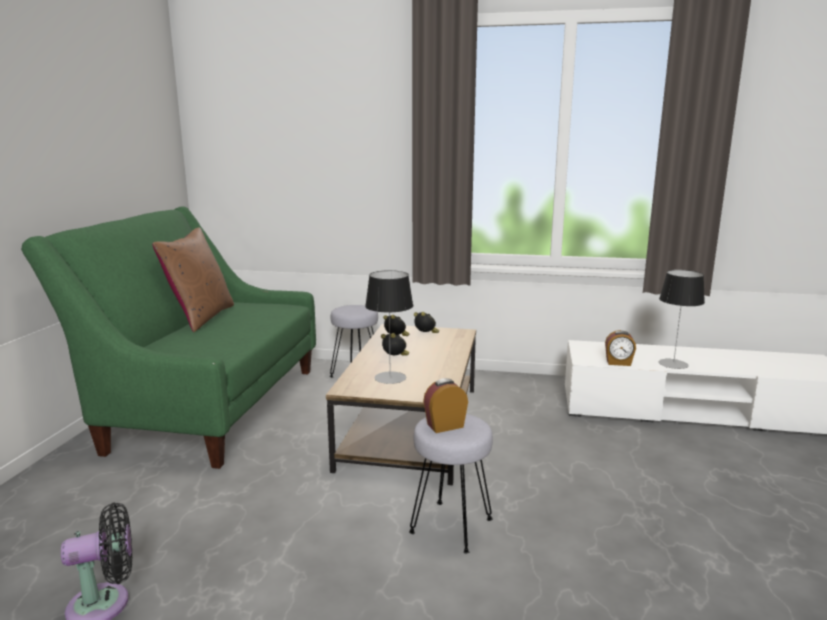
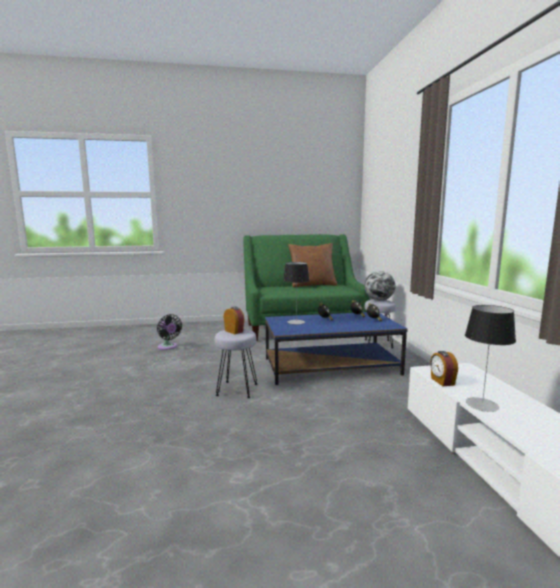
camera: 70 degrees right, 5 degrees down
(348, 308) = (379, 300): none -> globe
(411, 425) = (331, 366): brown coffee table -> blue coffee table

